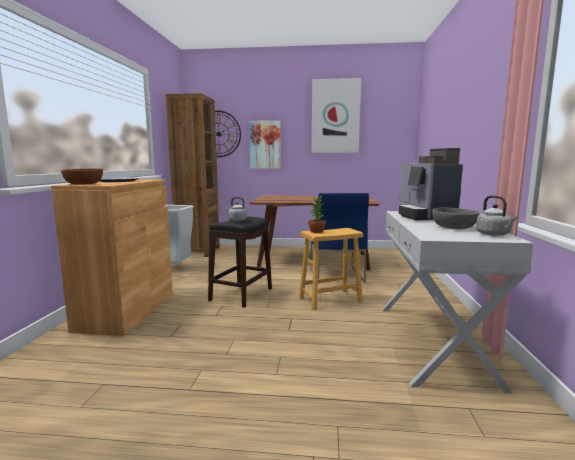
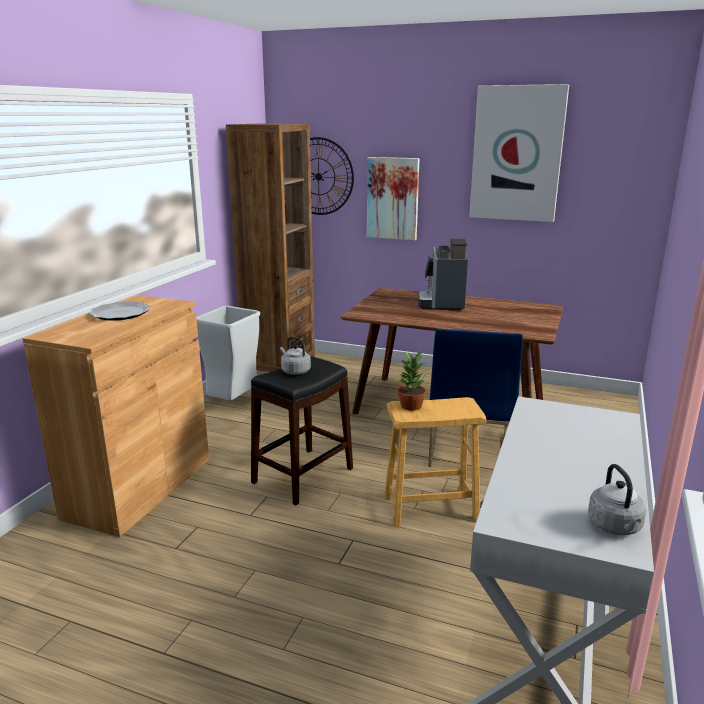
camera: 15 degrees right, 10 degrees up
(84, 184) = (65, 332): brown bowl -> none
(424, 216) = (563, 429): coffee machine -> coffee machine (442, 303)
(454, 227) = (573, 486): grey bowl -> none

